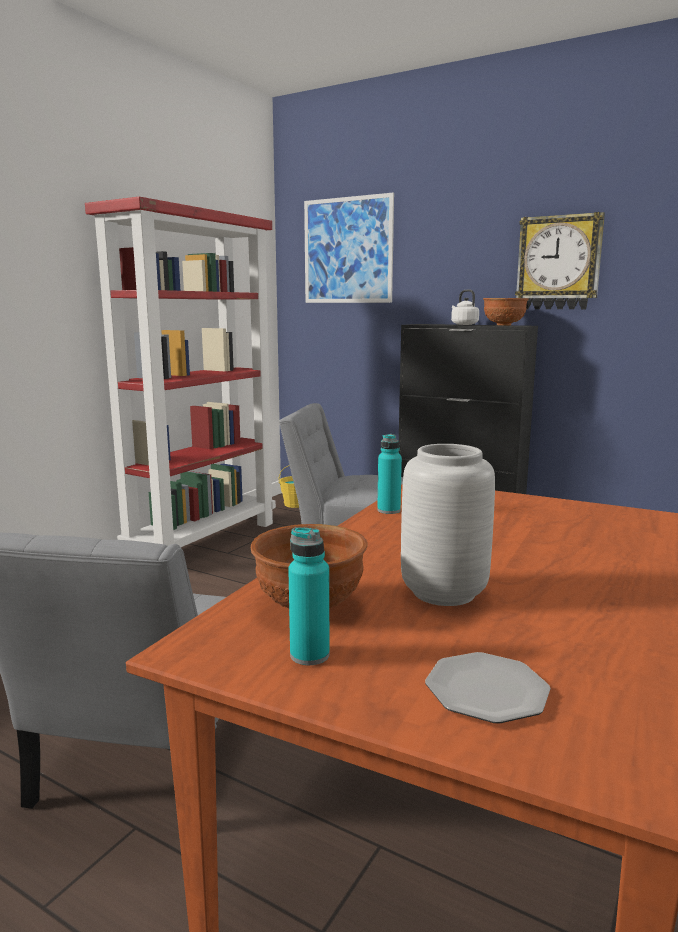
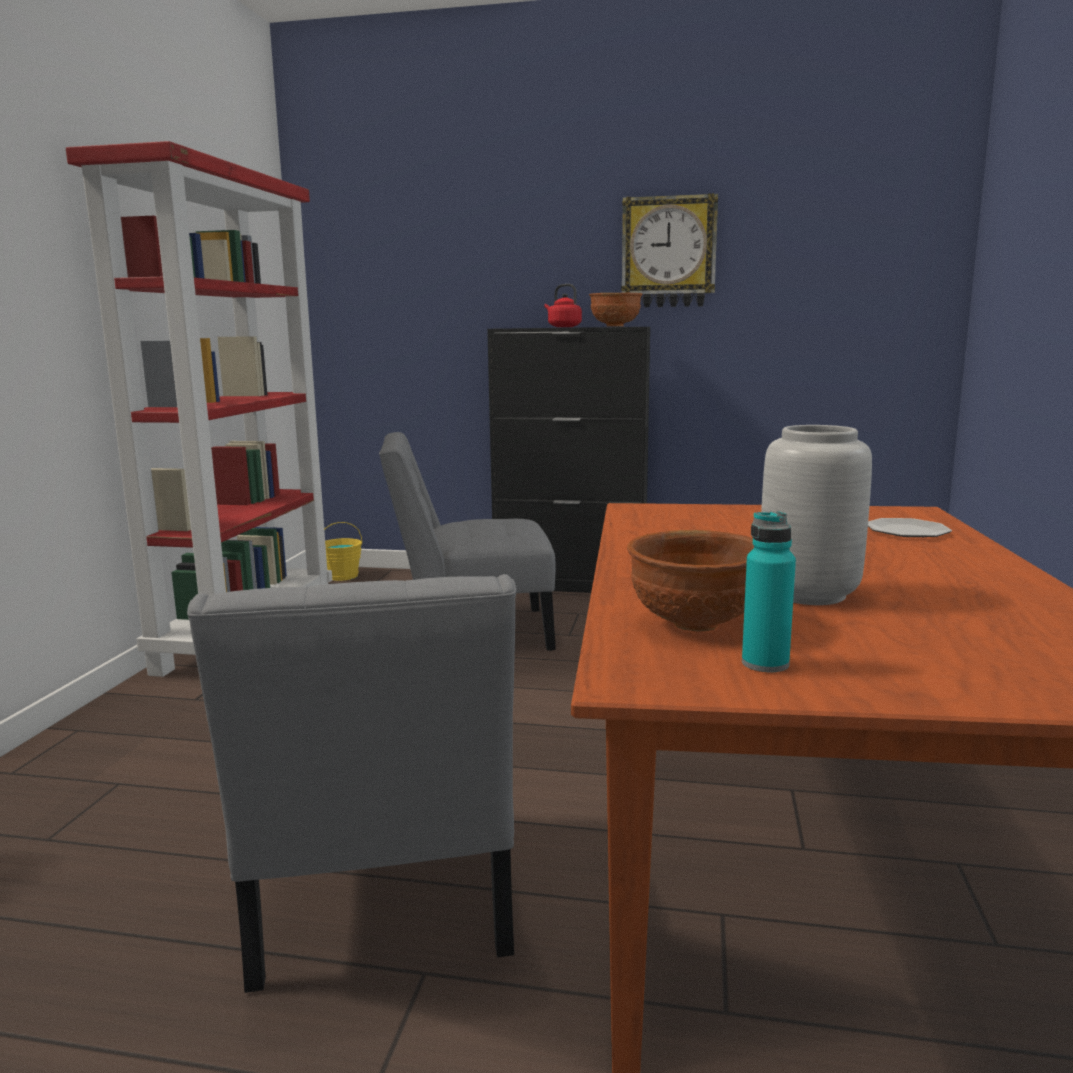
camera: 20 degrees left, 0 degrees up
(347, 250) = (395, 235): picture -> none
(388, 510) = (635, 532): turquoise bottle -> none
(463, 324) = (563, 327): white kettle -> red kettle
(487, 690) = (971, 662): plate -> plate (907, 531)

